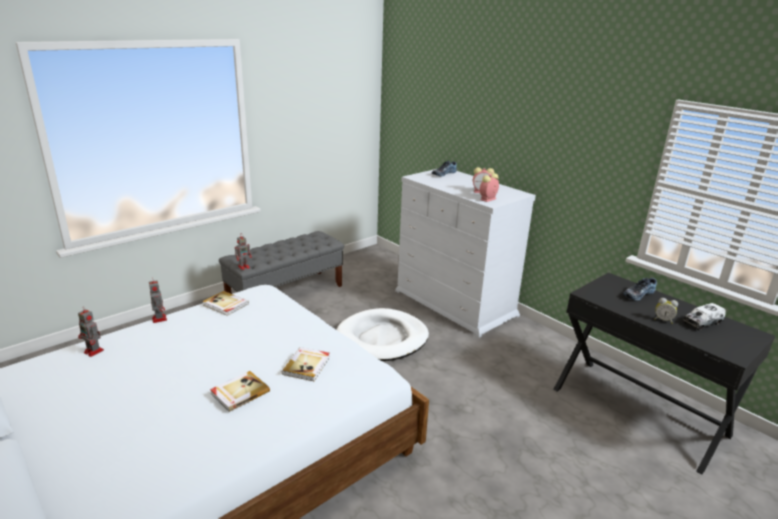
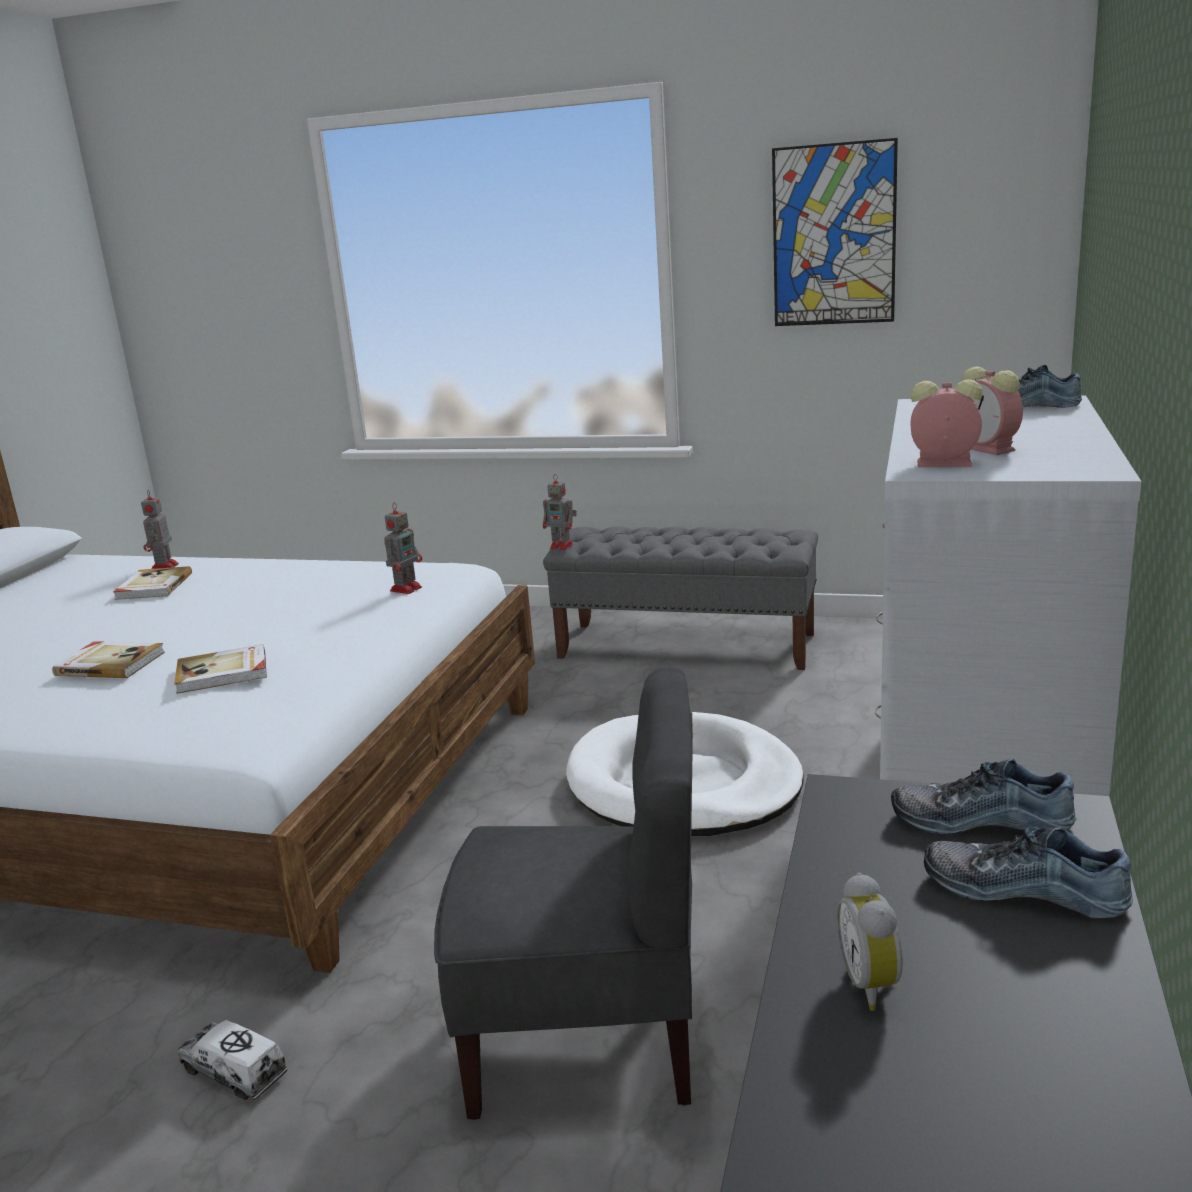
camera: 60 degrees right, 5 degrees down
(159, 318) = (282, 559): toy robot -> toy robot (407, 588)
(225, 304) = (368, 569): book -> book (153, 586)
(309, 108) = (833, 235): none -> picture
(495, 411) = (587, 1037): none -> grey chair
(607, 286) = (980, 818): none -> shoe
(702, 323) = (1011, 1099): toy truck -> toy truck (234, 1072)

